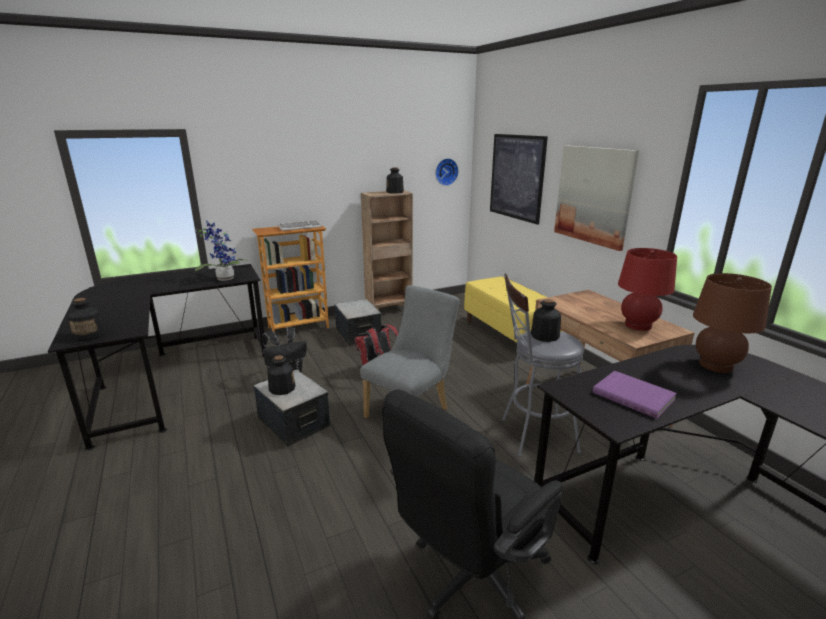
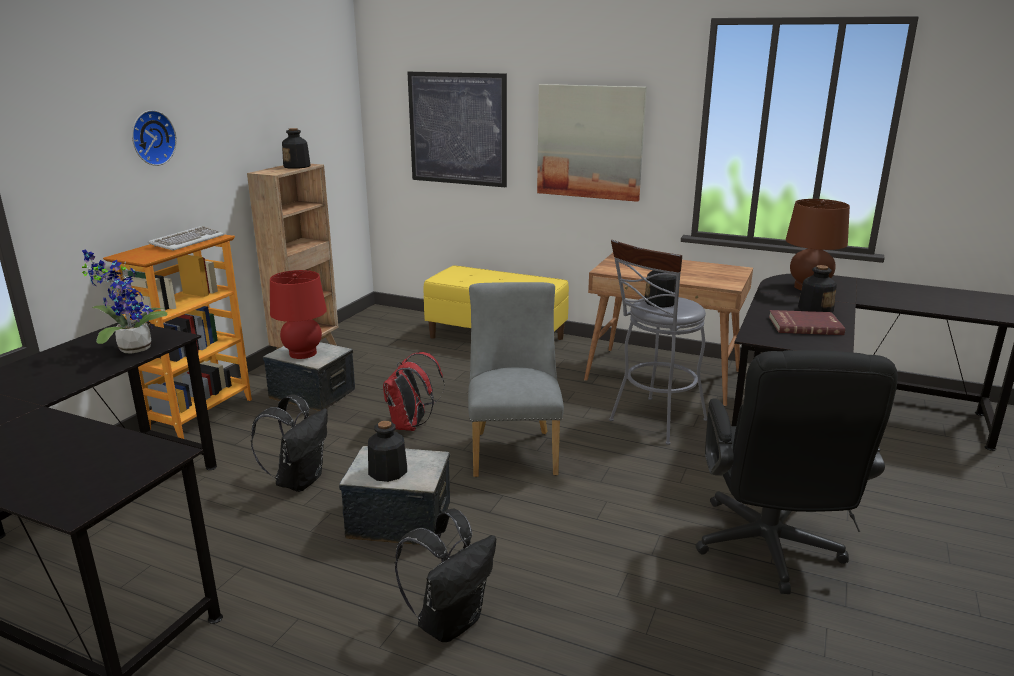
camera: 40 degrees left, 0 degrees up
(90, 335) = (93, 486): bottle -> bottle (815, 310)
(231, 493) = (450, 621): none -> black backpack
(445, 171) = (337, 129): wall clock -> wall clock (151, 137)
(633, 395) = (804, 325): purple book -> red book
(638, 325) = (709, 273): red table lamp -> red table lamp (303, 353)

